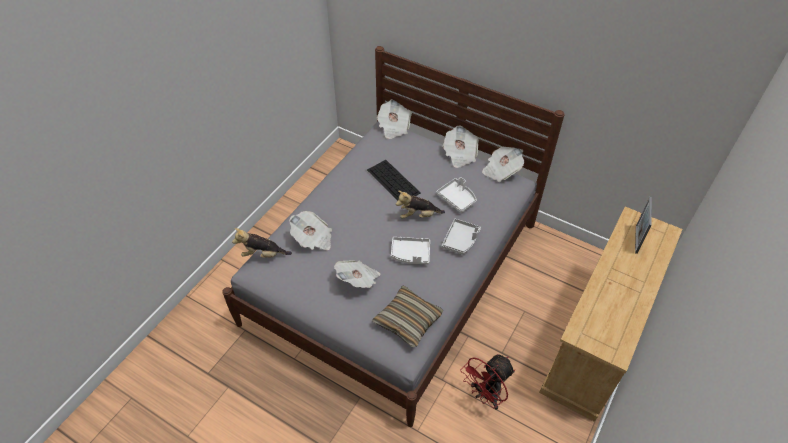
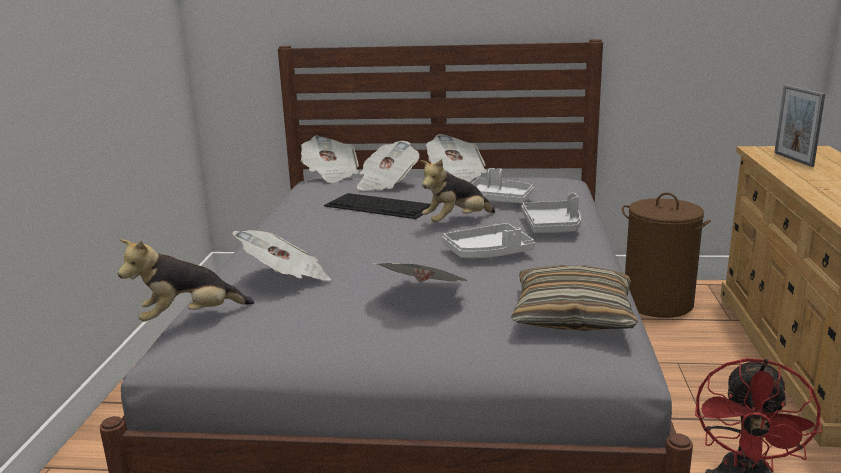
camera: 25 degrees left, 30 degrees down
(501, 170) = (530, 173): newspaper -> newspaper (386, 183)
(556, 260) = (657, 303): none -> brown laundry basket

